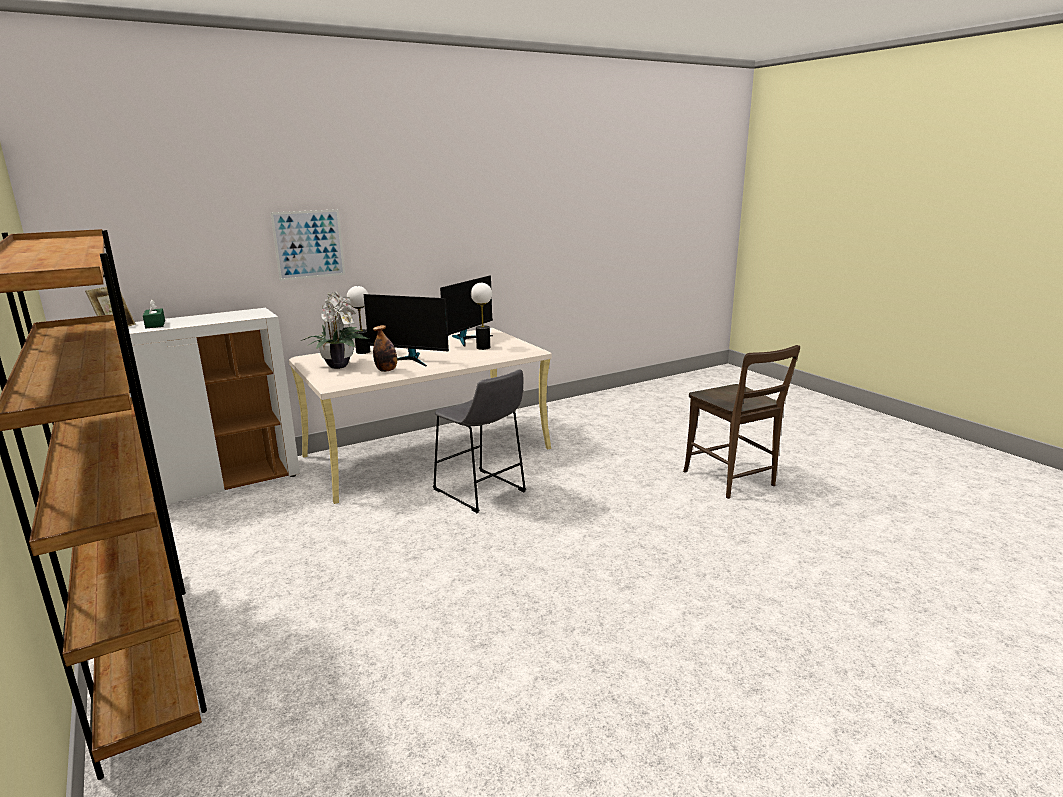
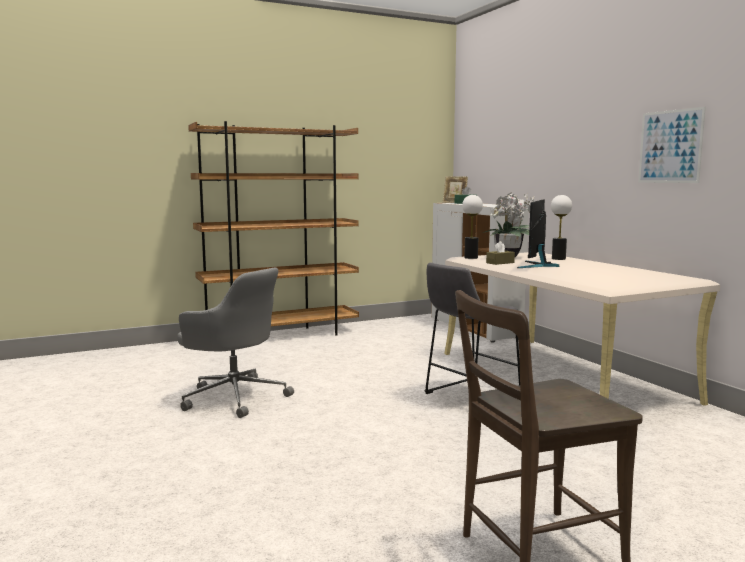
camera: 95 degrees right, 10 degrees down
(309, 244) = (562, 157): picture -> picture (670, 146)
(386, 370) = (500, 263): bottle -> brown tissue box
(467, 339) = (636, 274): monitor -> none
(483, 347) = (600, 277): table lamp -> table lamp (471, 258)
(495, 646) = (234, 397): none -> grey office chair

